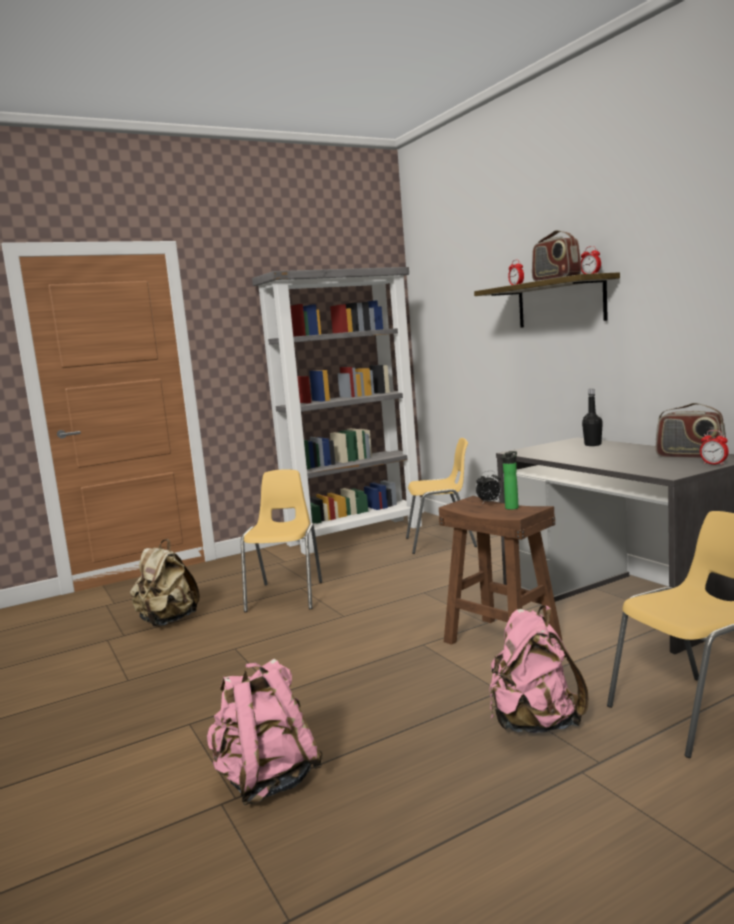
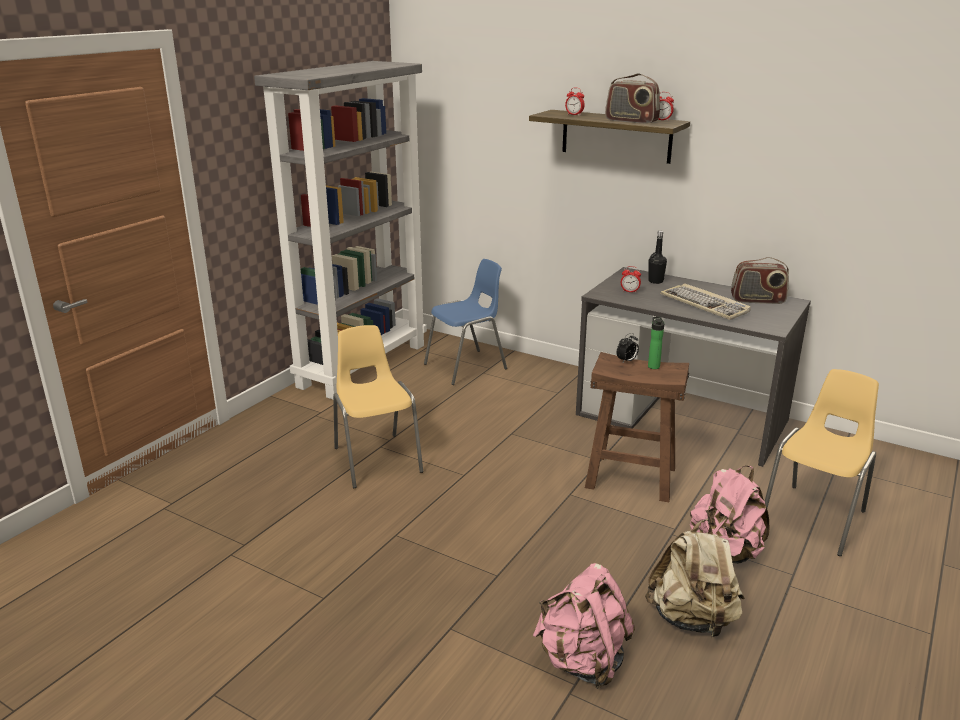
camera: 30 degrees left, 15 degrees up
(167, 621) = (275, 516): beige backpack -> beige backpack (692, 619)
(441, 543) = (466, 367): yellow chair -> blue chair
(618, 458) = (705, 305): none -> keyboard
(714, 464) = (788, 312): alarm clock -> alarm clock (630, 291)

